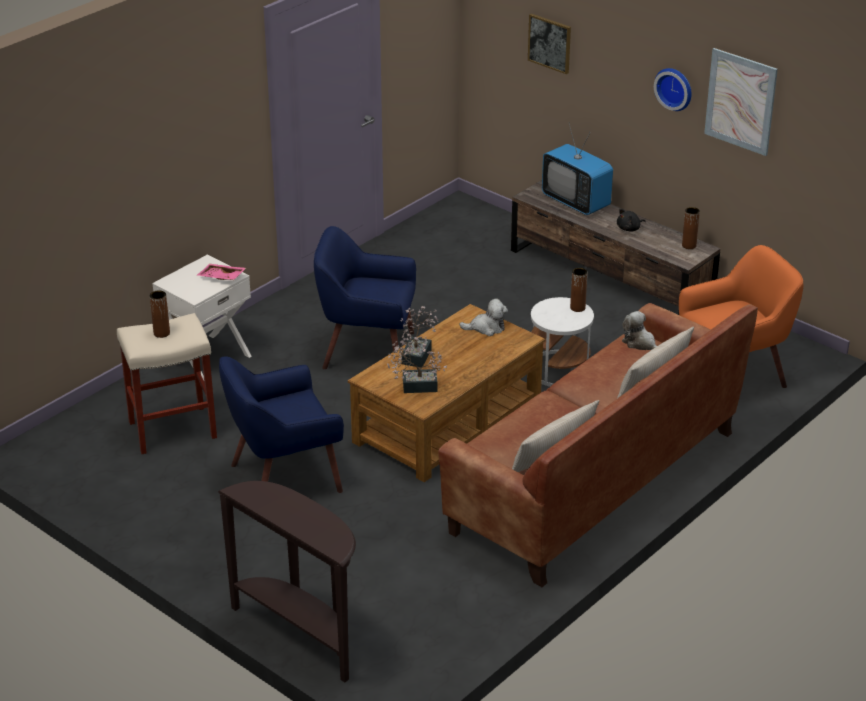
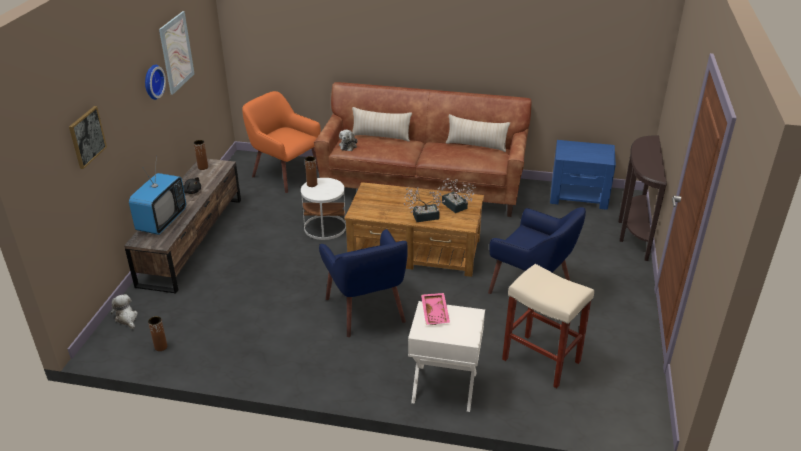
camera: 120 degrees left, 0 degrees up
(161, 333) = (552, 286): brown vase -> brown vase (161, 347)
(443, 634) = (579, 195): none -> blue nightstand
(486, 328) = (369, 203): plush toy -> plush toy (127, 318)

